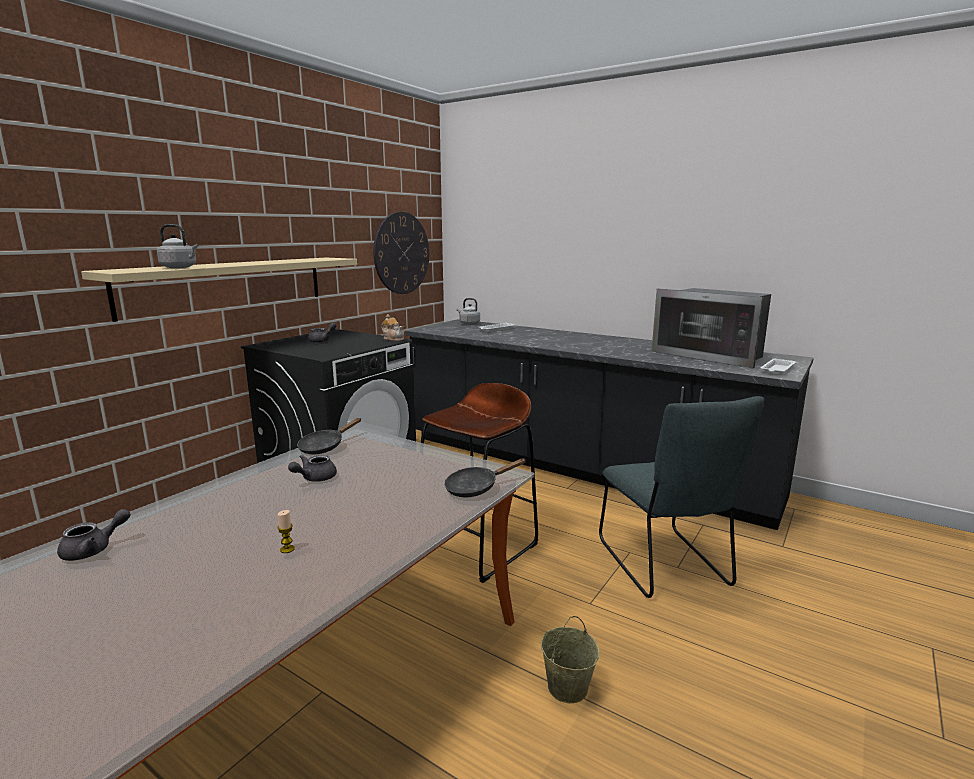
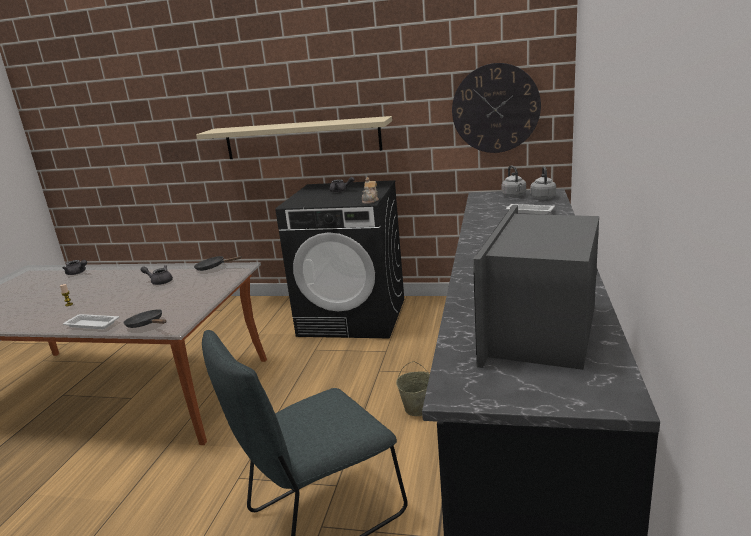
camera: 70 degrees right, 5 degrees up
(180, 267) = (244, 129): grey kettle -> grey kettle (514, 196)
(478, 546) = (303, 398): brown stool -> none
(567, 687) = (134, 489): beige bucket -> beige bucket (417, 408)
(777, 370) = (485, 387): white tray -> white tray (91, 324)

